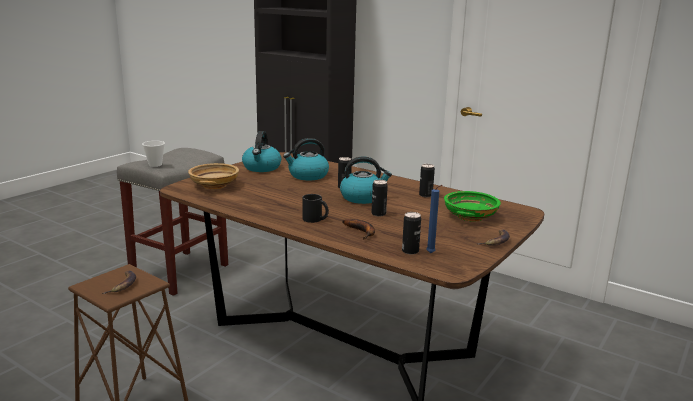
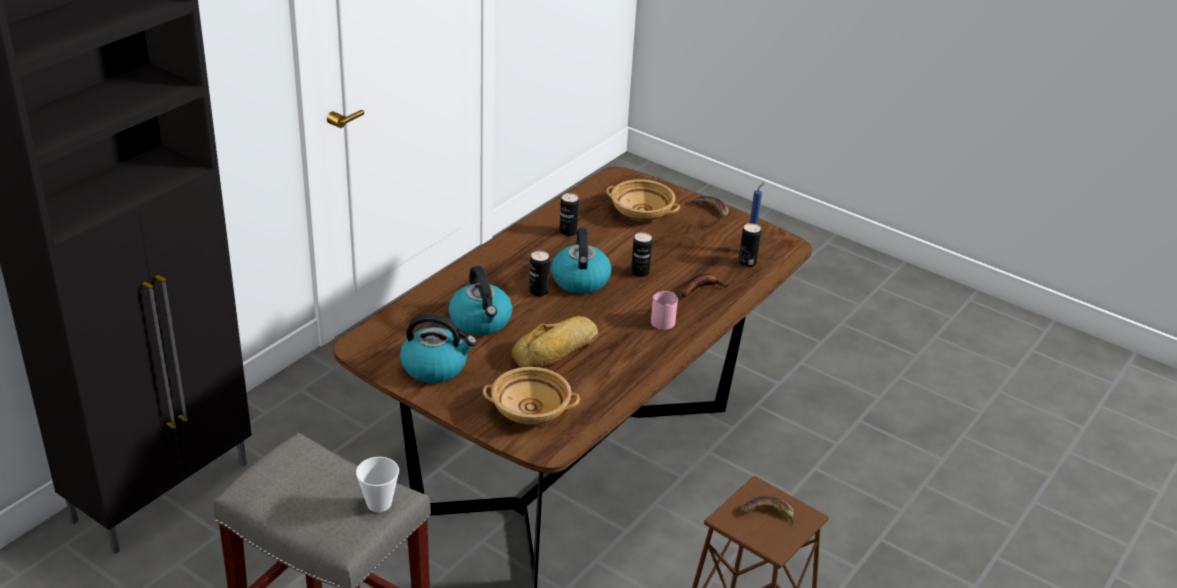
camera: 90 degrees left, 15 degrees up
(275, 191) = (557, 351): none -> bread
(315, 219) = (665, 319): black mug -> pink mug
(470, 216) = (641, 213): green bowl -> beige bowl

